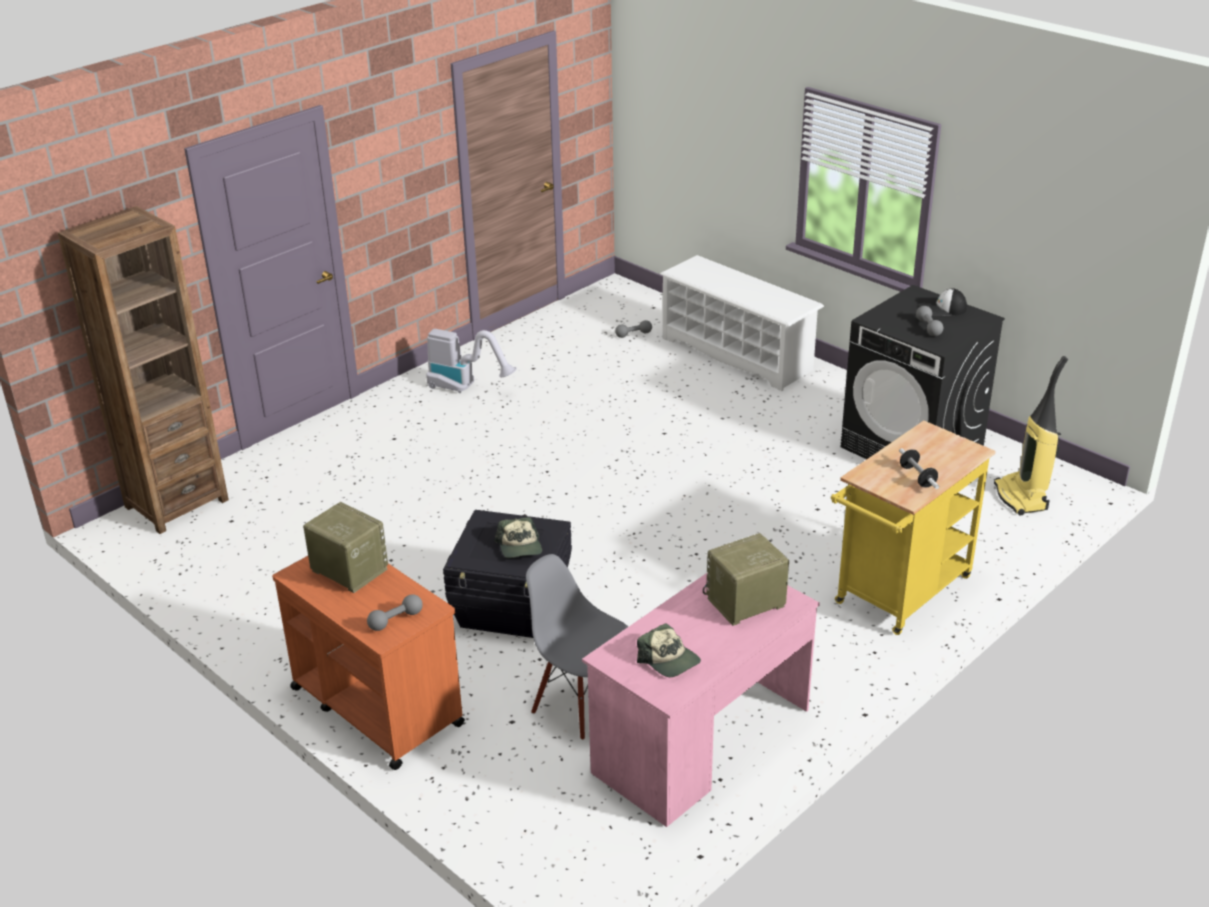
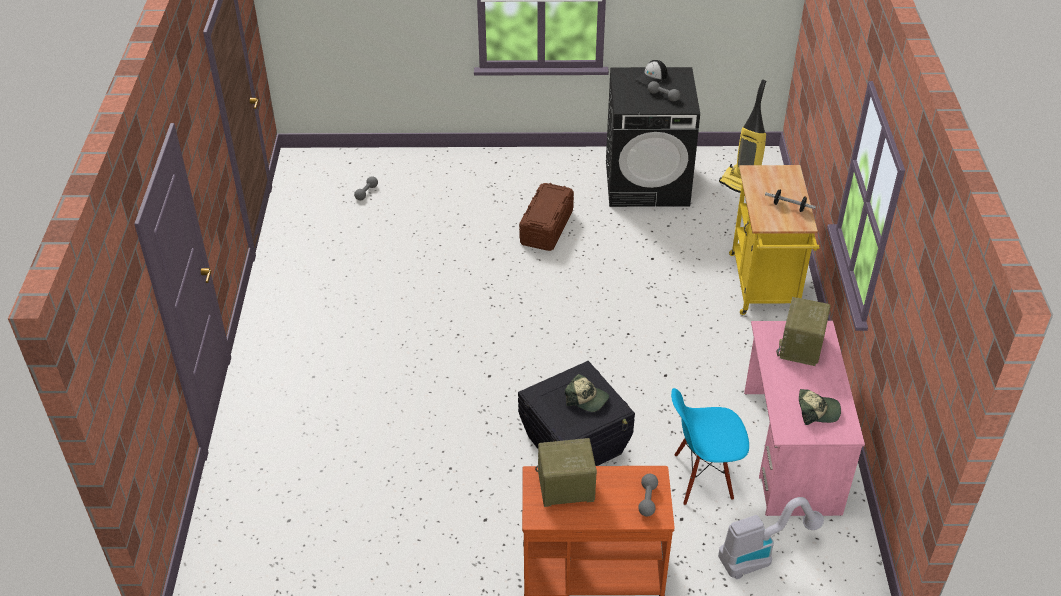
camera: 45 degrees left, 10 degrees up
(176, 503) = (221, 537): brown bookcase -> none
(466, 387) = (306, 303): vacuum cleaner -> vacuum cleaner (761, 555)
(582, 704) = (702, 478): grey chair -> blue chair
(737, 354) = (458, 171): white shoe rack -> none
(752, 434) = (547, 227): none -> brown storage box

